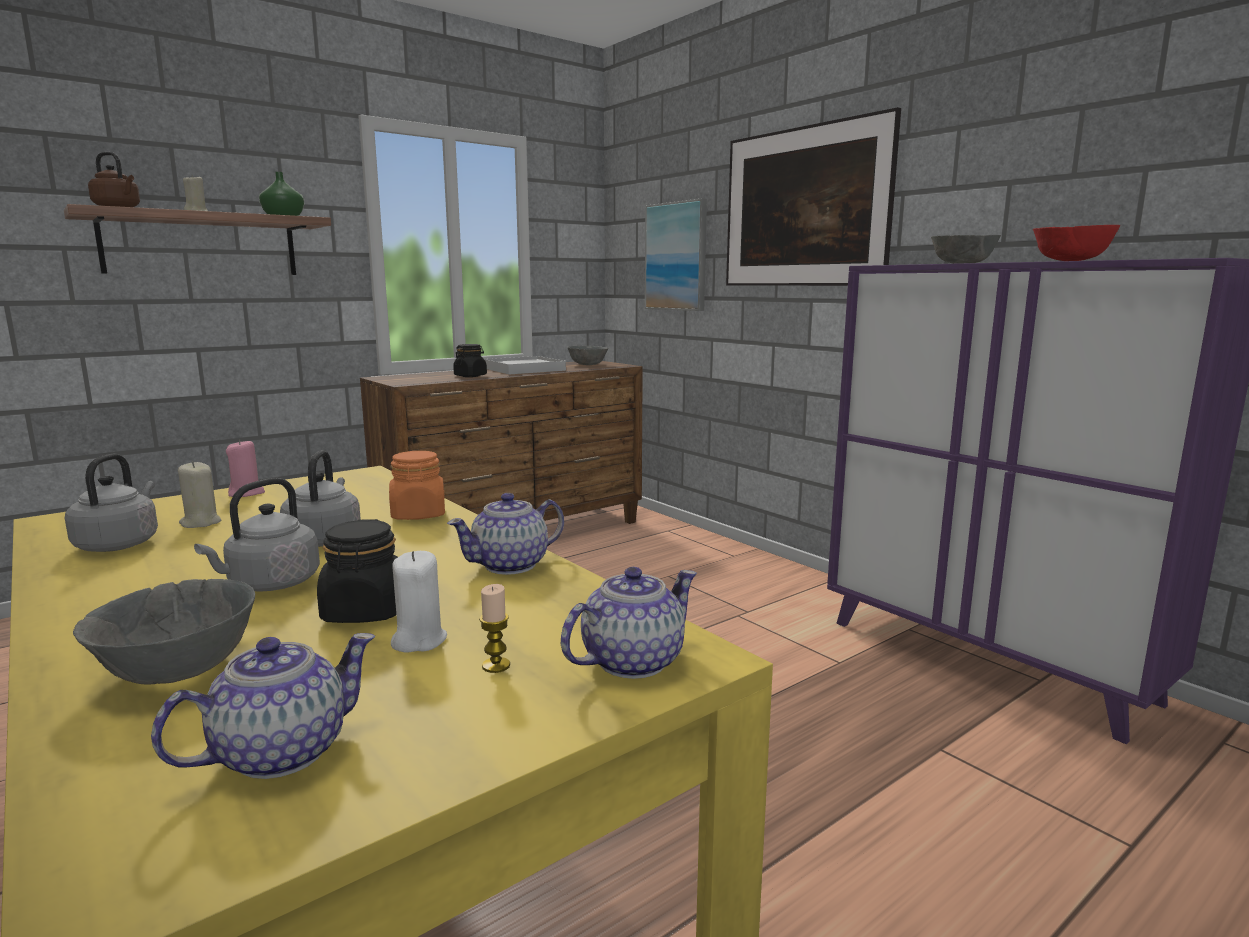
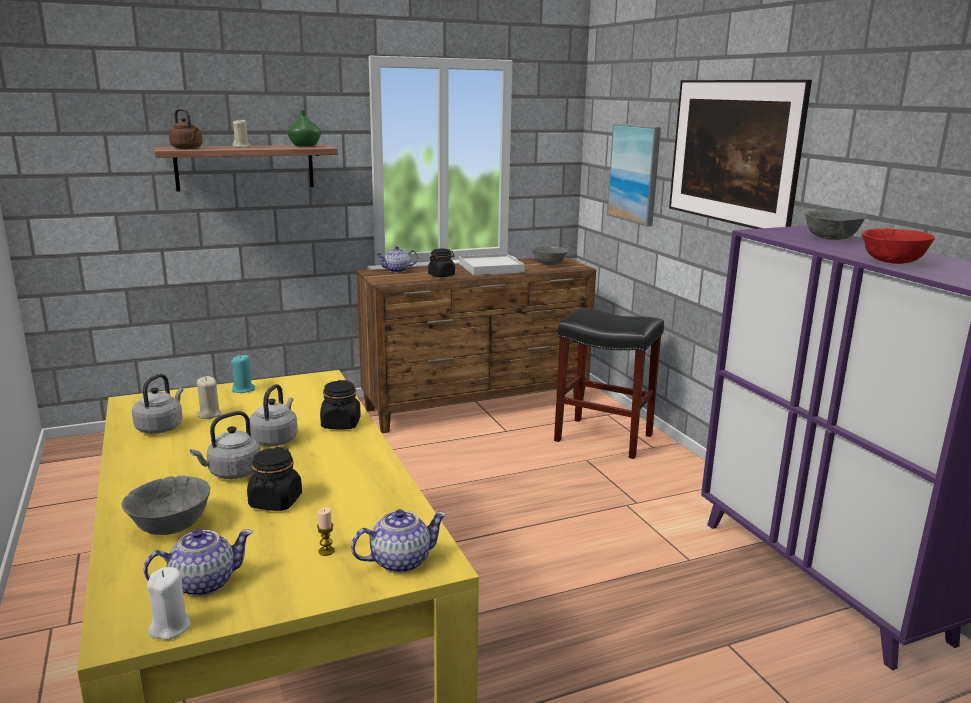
camera: 15 degrees right, 5 degrees up
(246, 493) = (243, 389): pink candle -> turquoise candle
(418, 514) = (341, 424): orange jar -> black jar
(418, 640) = (294, 527): white candle -> white candle (170, 627)
(511, 565) = (375, 478): teapot -> teapot (397, 271)
(677, 552) = (605, 438): none -> black stool

